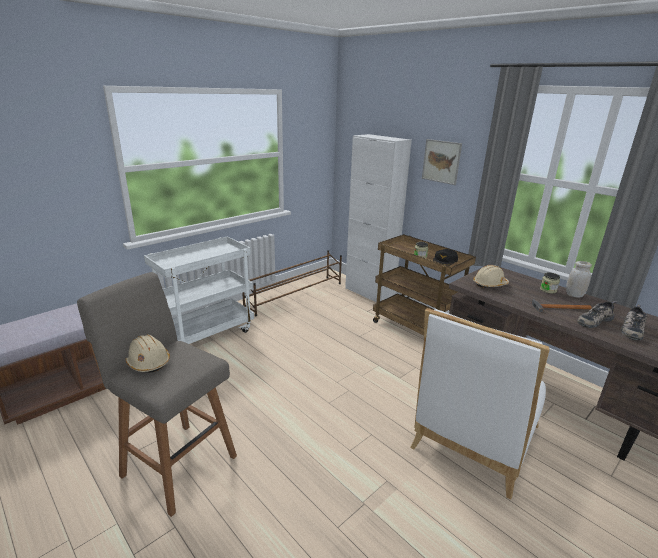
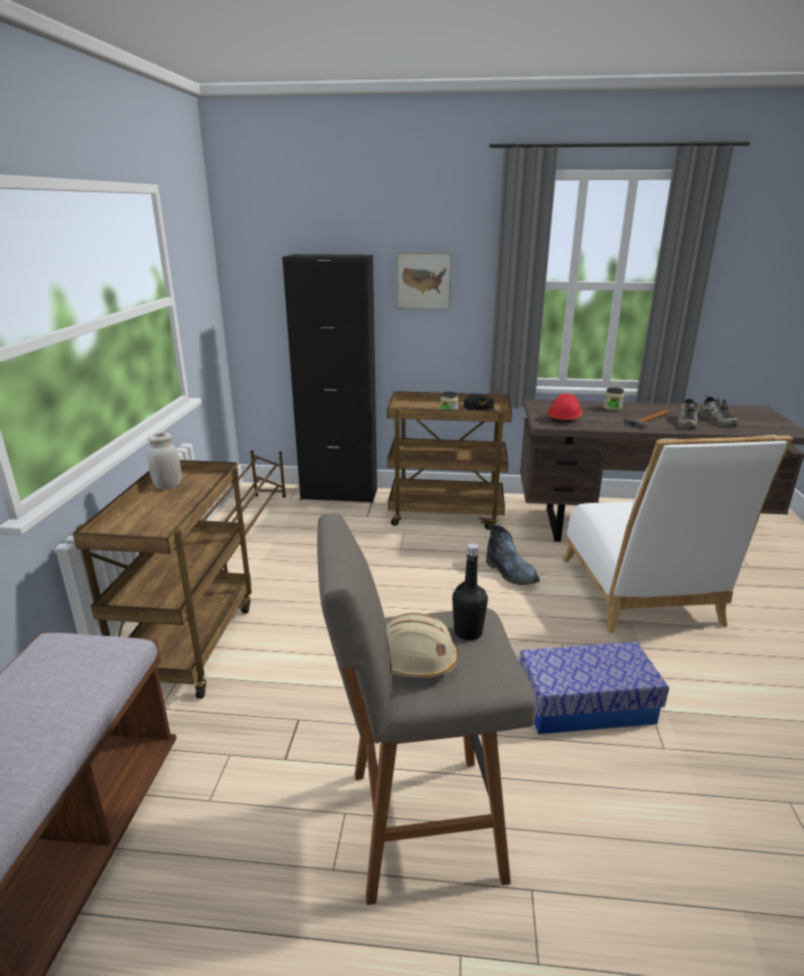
camera: 40 degrees left, 0 degrees up
(189, 364) = (468, 632): none -> black bottle
(207, 334) = (189, 644): white cart -> brown cart
(330, 473) = (585, 705): none -> storage box
(369, 293) = (339, 494): white cabinet -> black cabinet
(402, 381) = (511, 574): none -> boot
(489, 284) = (564, 418): beige hard hat -> red hard hat
(574, 295) = (636, 406): white jar -> white jar (168, 486)

